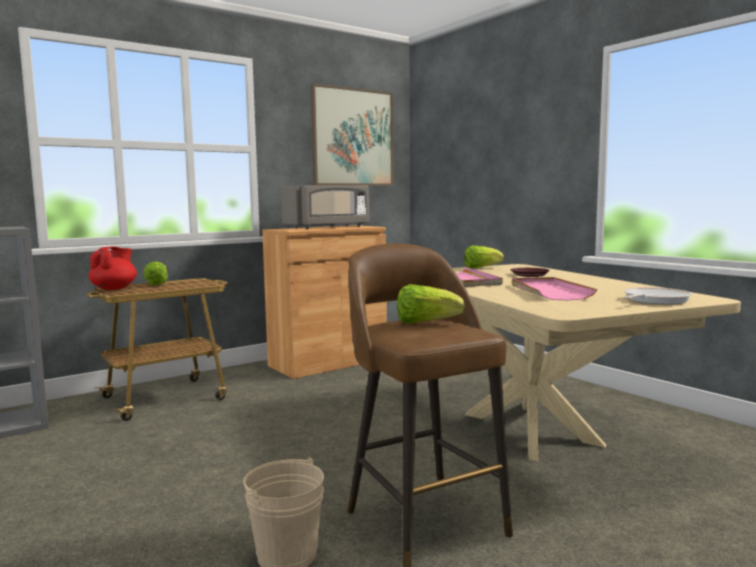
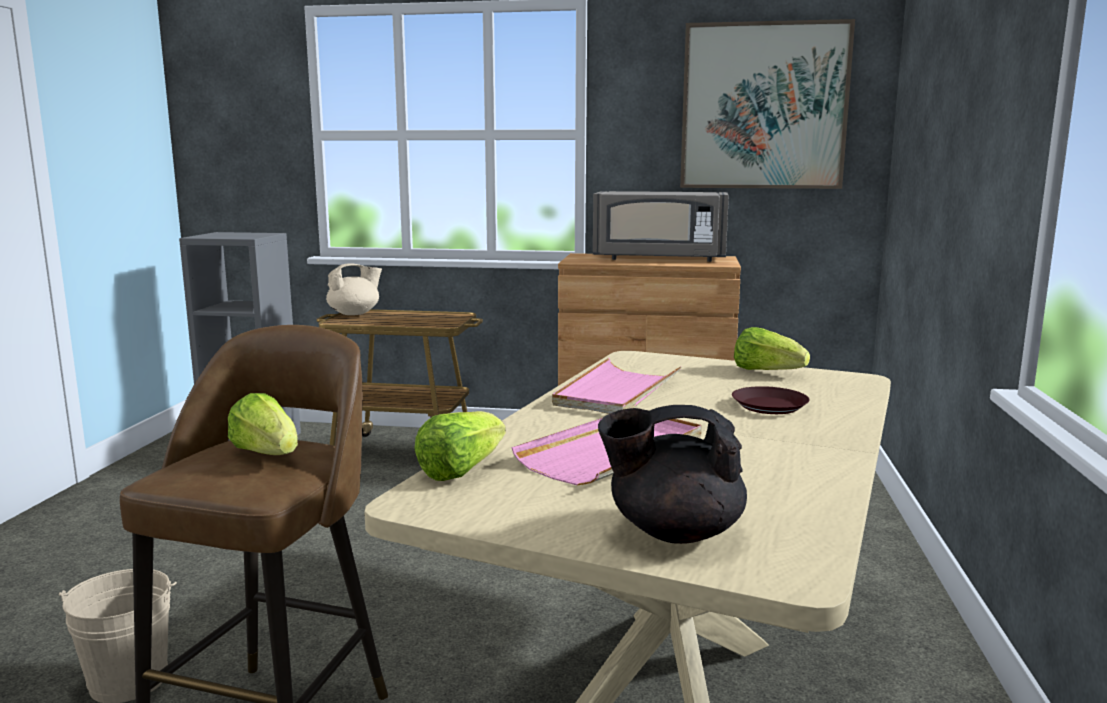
camera: 45 degrees right, 5 degrees up
(114, 289) = (355, 314): red teapot -> beige teapot
(157, 283) = (409, 313): lettuce -> lettuce (460, 470)
(654, 300) = (673, 532): frying pan -> black teapot

